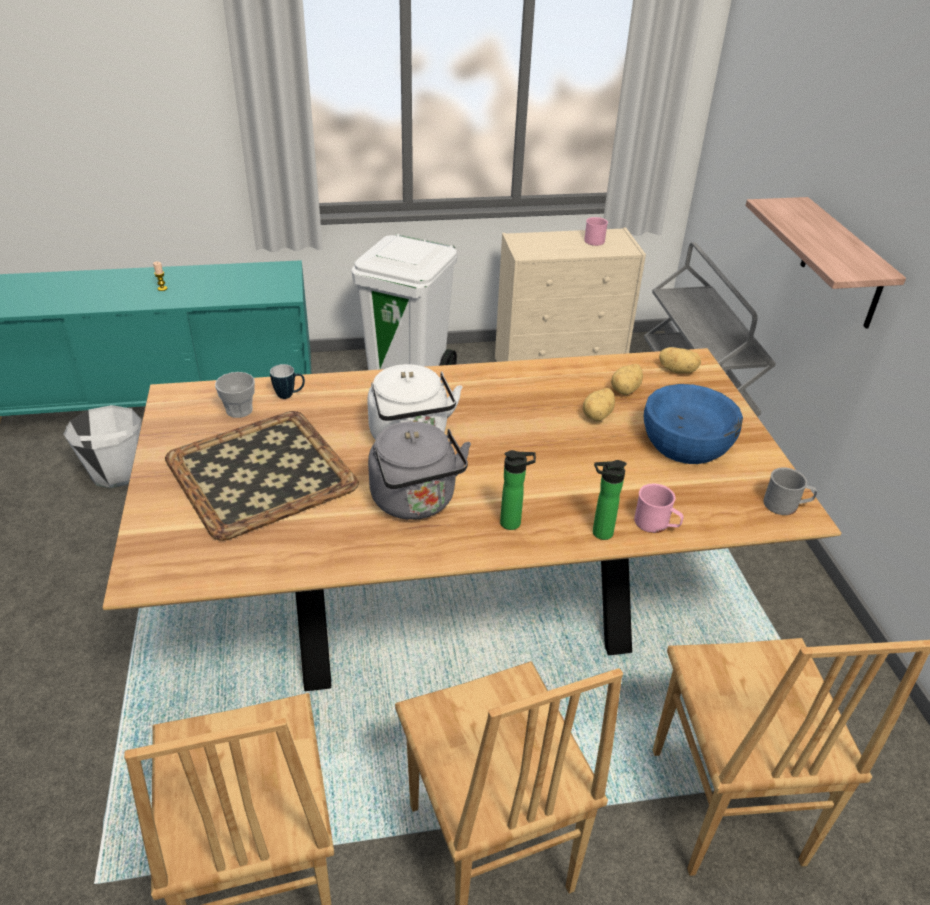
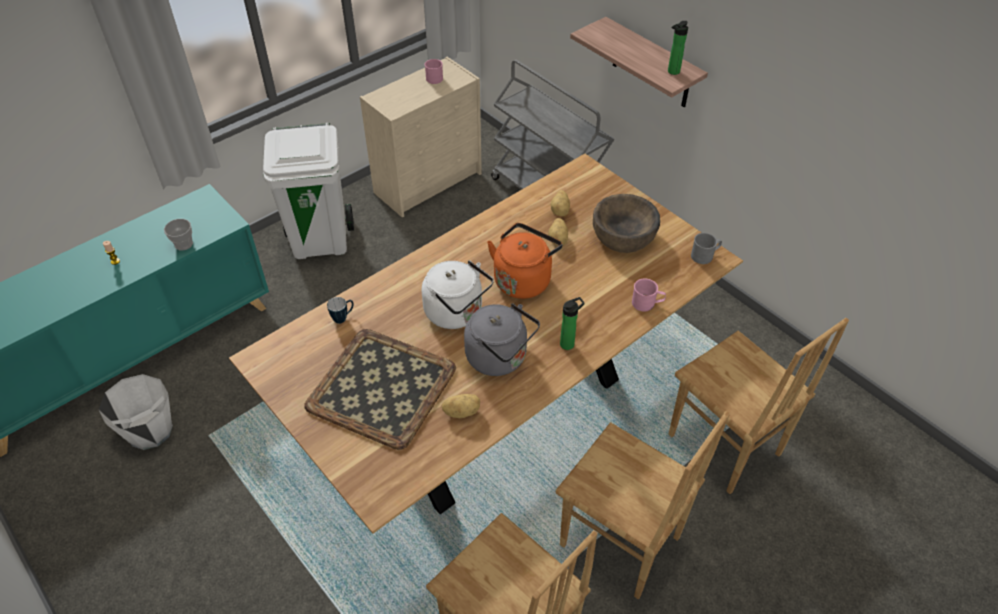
camera: 30 degrees left, 10 degrees up
(239, 410) = (319, 347): cup -> cup (183, 244)
(519, 437) = (523, 279): none -> orange kettle
(599, 533) = (621, 325): bottle -> bottle (672, 72)
(677, 370) = (580, 180): potato -> potato (461, 411)
(686, 443) = (623, 236): blue bowl -> brown bowl

